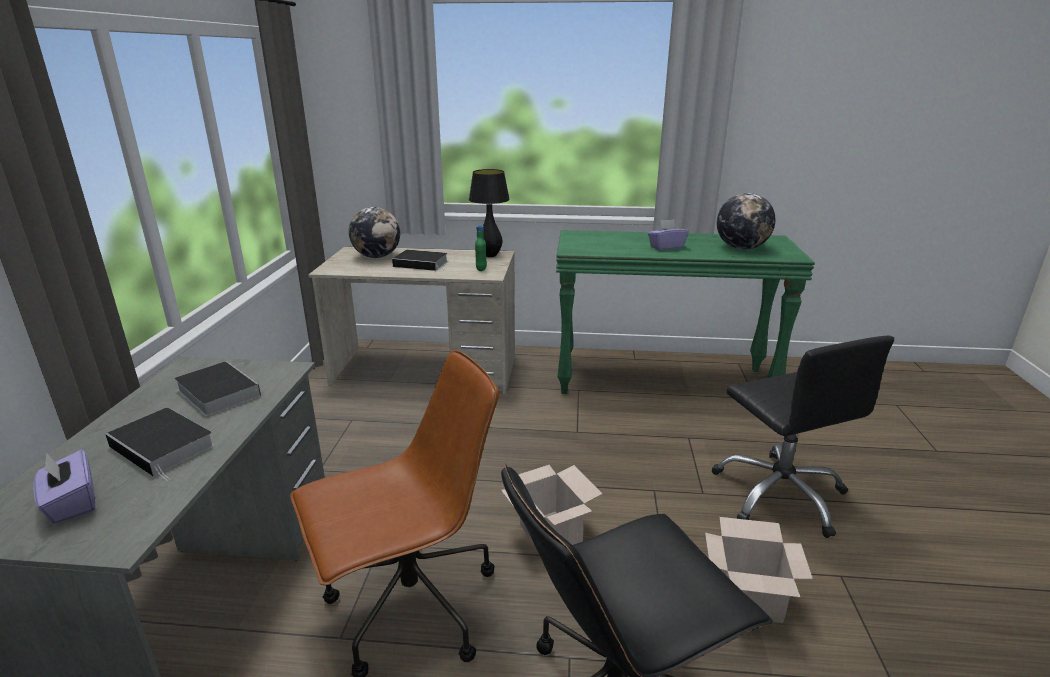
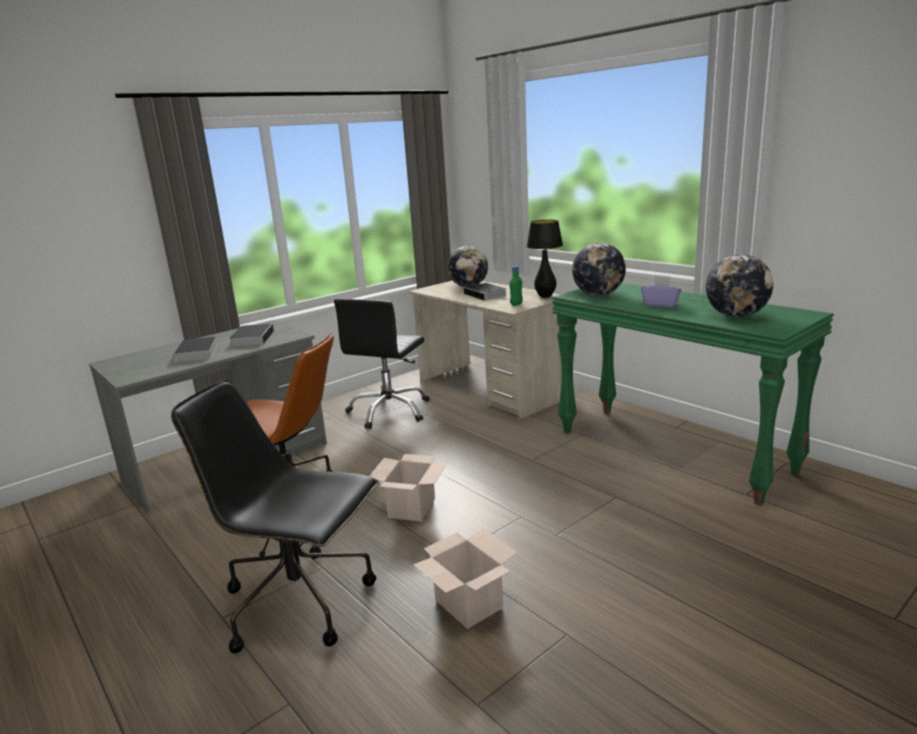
camera: 45 degrees right, 5 degrees down
(71, 503) = (140, 363): purple tissue box -> none
(593, 246) = (598, 295): none -> globe
(779, 494) = (623, 565): black office chair -> black office chair (389, 411)

